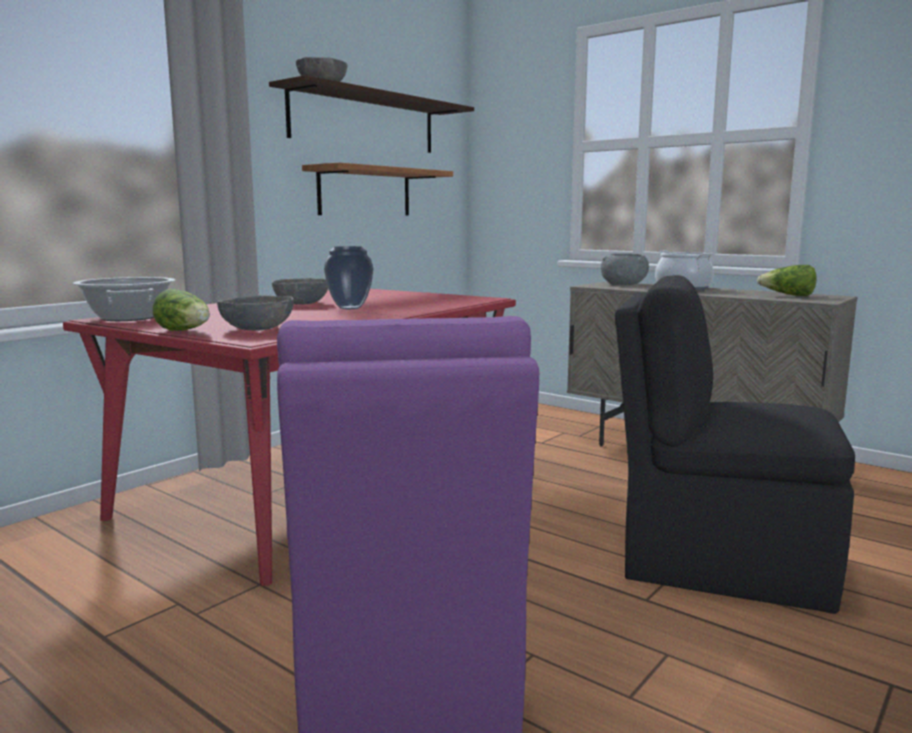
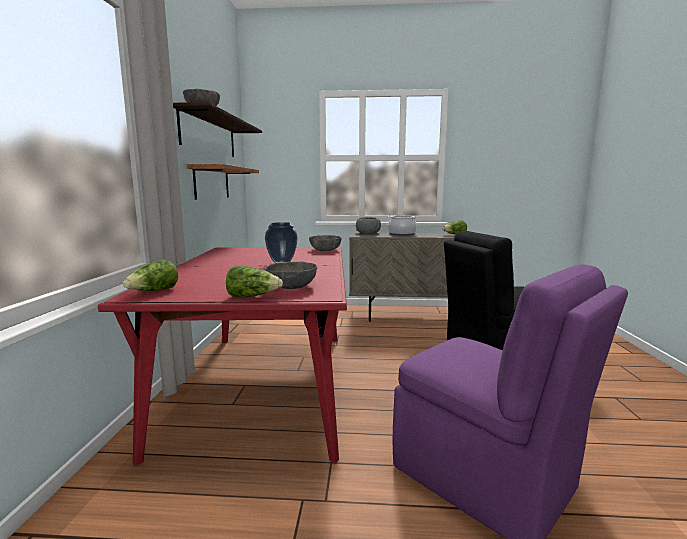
camera: 35 degrees left, 0 degrees up
(129, 318) = (154, 292): cooking pot -> lettuce
(302, 303) = (237, 263): grey bowl -> grey bowl (325, 250)

